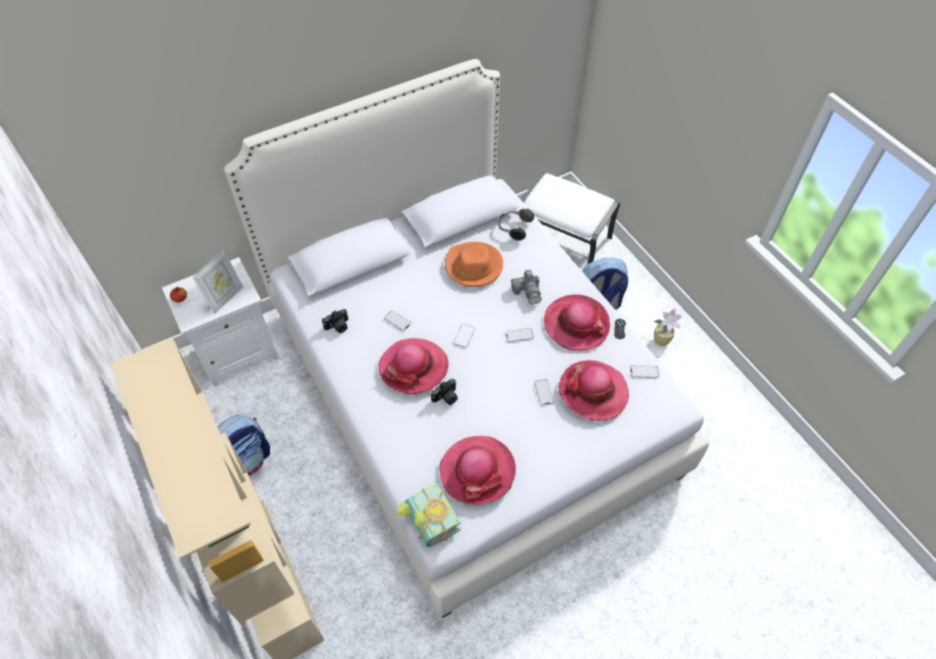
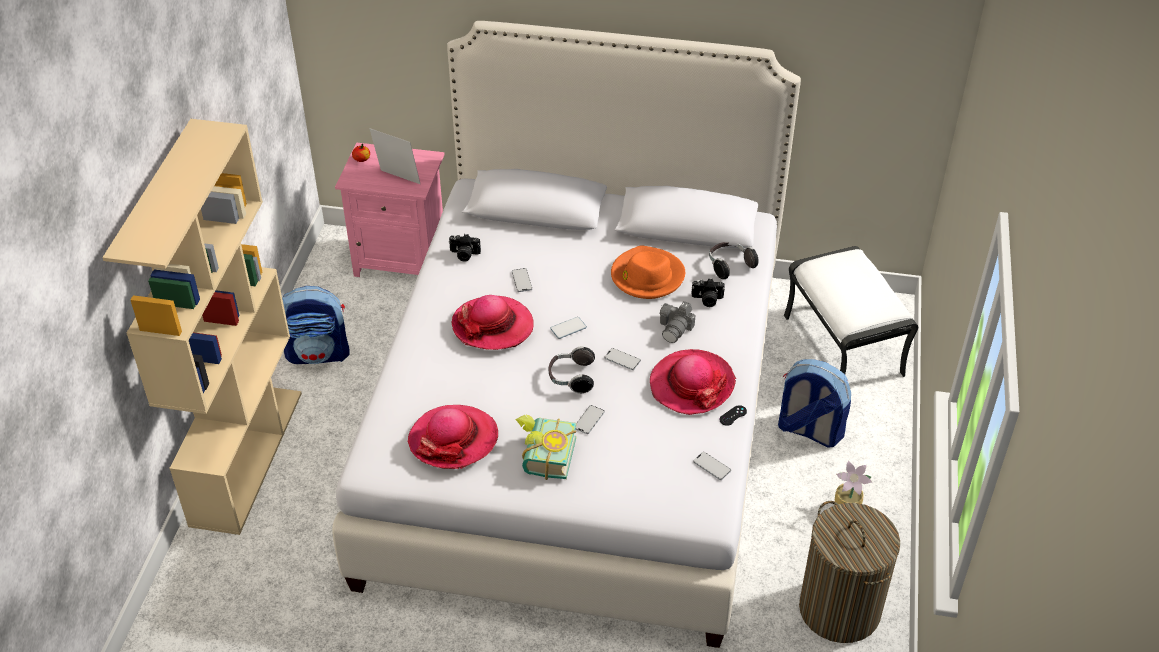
camera: 40 degrees right, 10 degrees down
(225, 298) = (397, 179): picture frame -> picture frame turned 135 degrees counterclockwise
(237, 352) = (401, 259): white nightstand -> pink nightstand
(427, 523) = (368, 449): book -> book (543, 456)
(446, 398) = (493, 367): camera -> camera (707, 300)
(503, 370) = (571, 378): none -> headphones
(593, 391) = (638, 449): hat -> none
(716, 404) = (839, 609): none -> laundry basket

